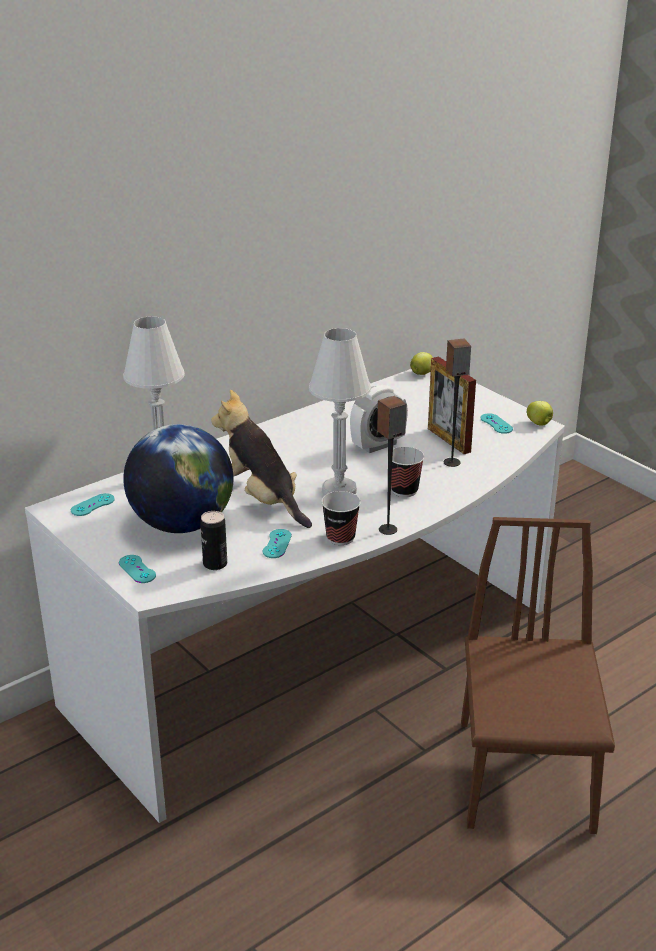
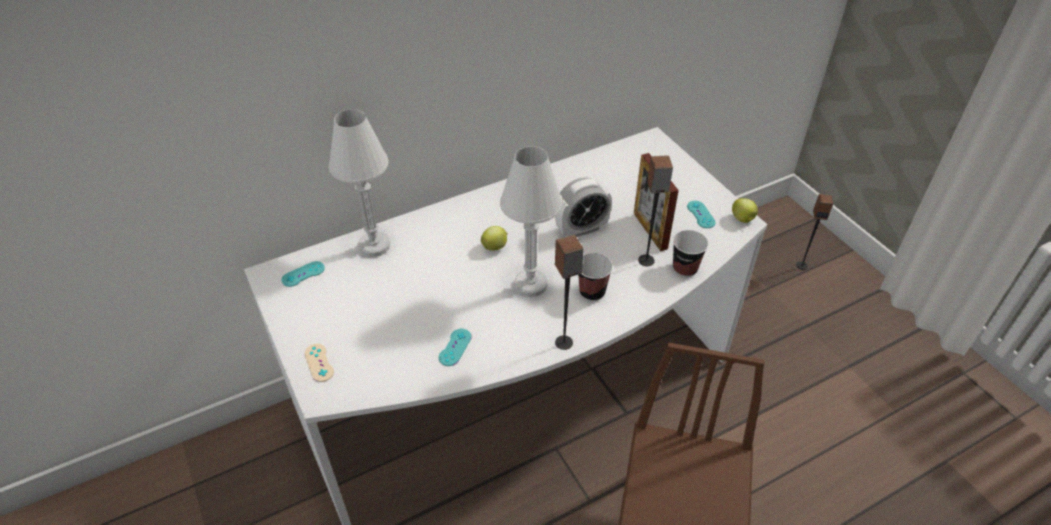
camera: 10 degrees right, 15 degrees up
(137, 569) = (319, 363): turquoise game controller -> beige game controller
(182, 524) = (375, 309): globe -> none
(215, 564) = (391, 366): can -> none
(262, 499) = (457, 286): plush toy -> none
(340, 538) = (516, 347): cup -> cup (685, 268)
(422, 373) = (644, 141): apple -> apple (495, 247)
(603, 519) = (801, 265): none -> speaker

